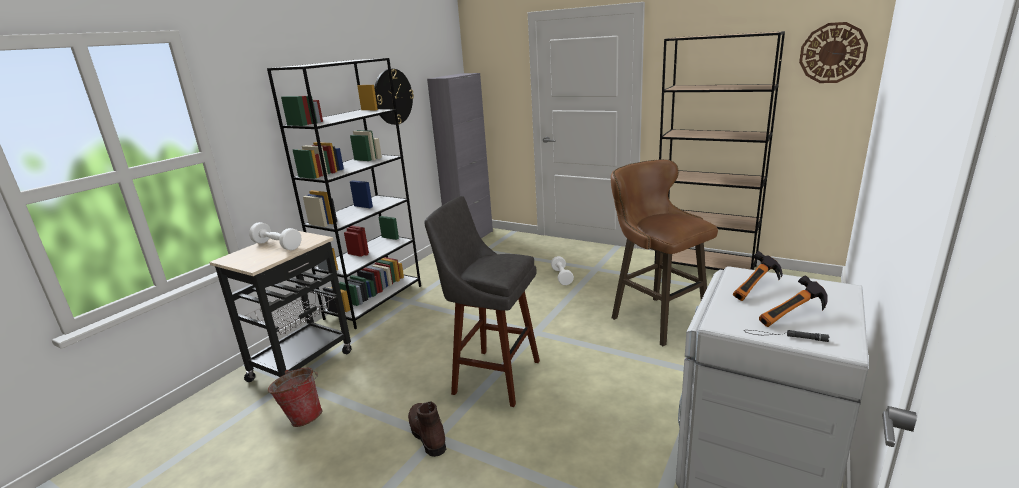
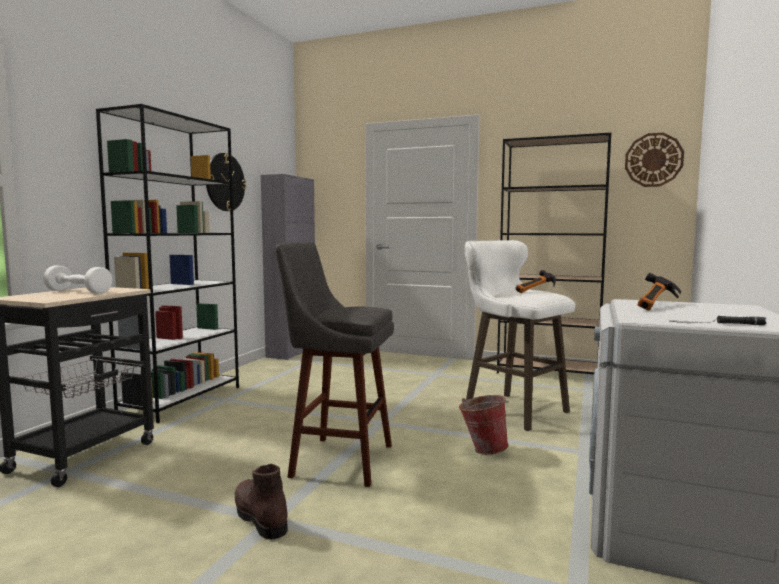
camera: 10 degrees left, 15 degrees down
(302, 416) = (81, 506): bucket -> bucket (482, 449)
(562, 277) = (400, 380): white dumbbell -> none
(655, 318) = (512, 410): brown stool -> white stool
(794, 317) = (713, 316): hammer -> hammer (537, 291)

